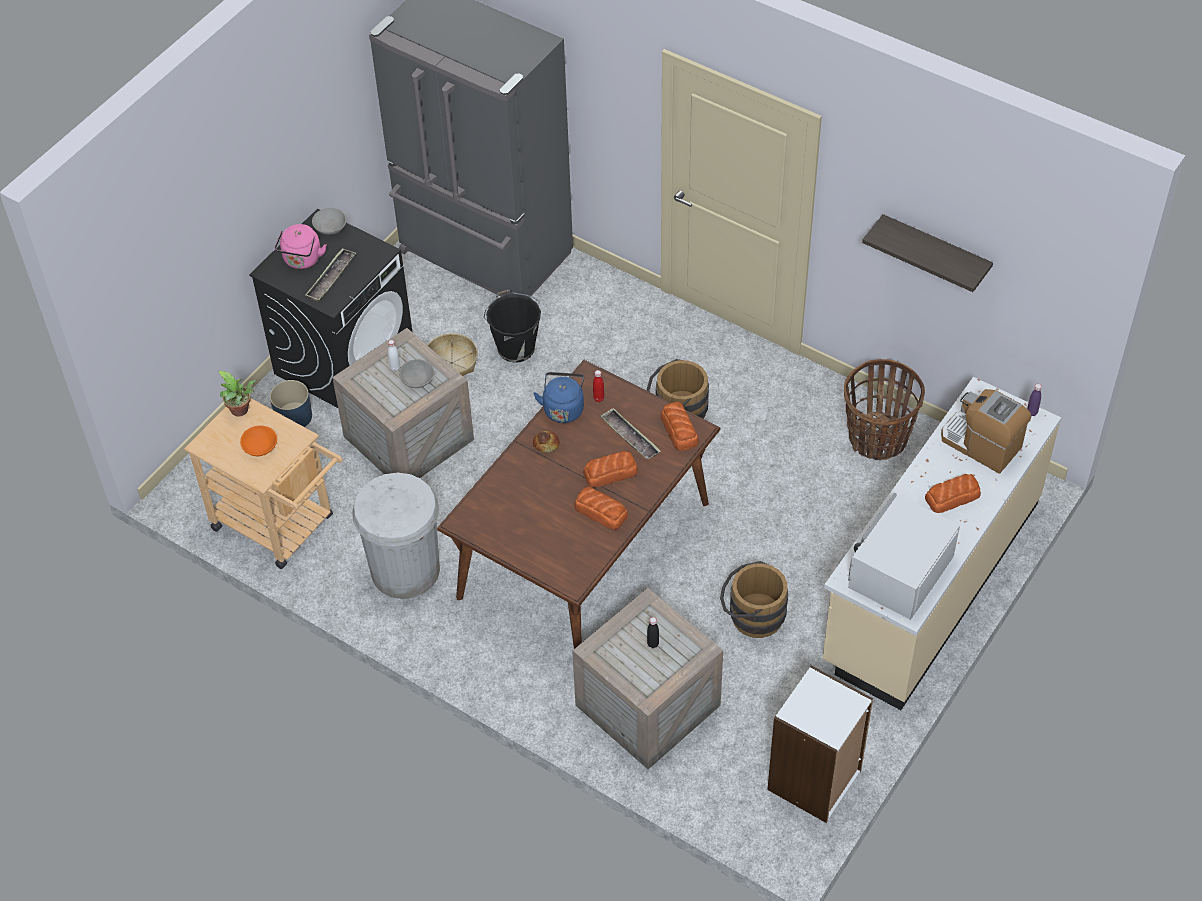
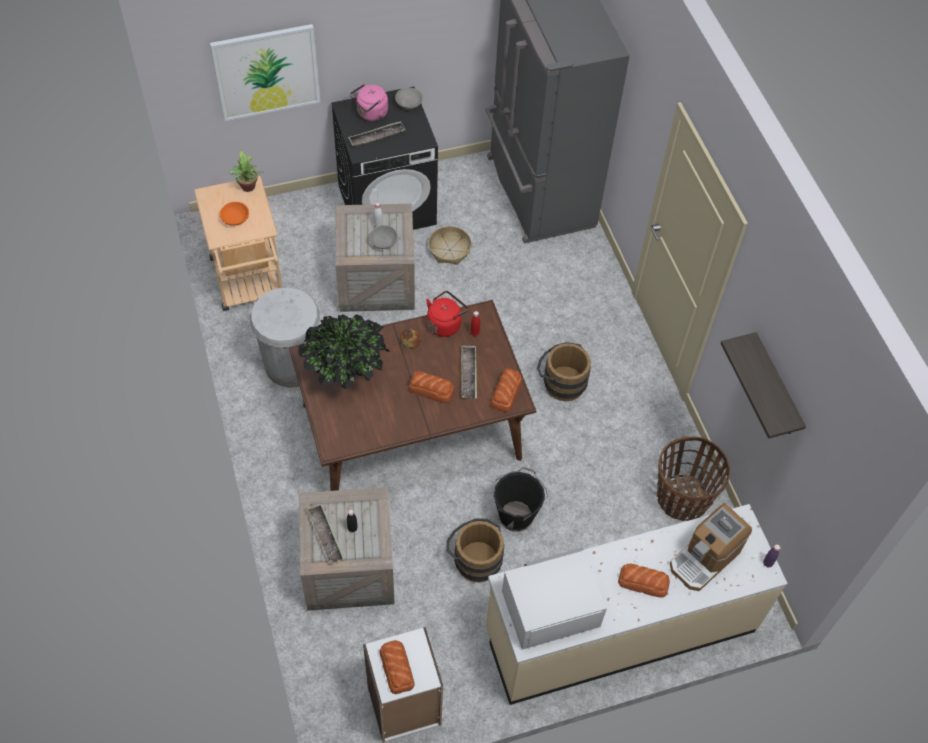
camera: 35 degrees right, 5 degrees up
(185, 273) = (266, 72): none -> picture
(294, 416) = (323, 220): blue planter -> none
(515, 347) = (499, 266): black bucket -> black bucket (516, 514)
(516, 513) = (345, 372): none -> potted plant
(563, 408) = (445, 323): blue kettle -> red kettle
(600, 511) = (399, 411): bread -> bread (397, 667)
(635, 667) = (325, 535): none -> tray
(981, 444) = (704, 558): coffee machine -> coffee machine turned 120 degrees counterclockwise

